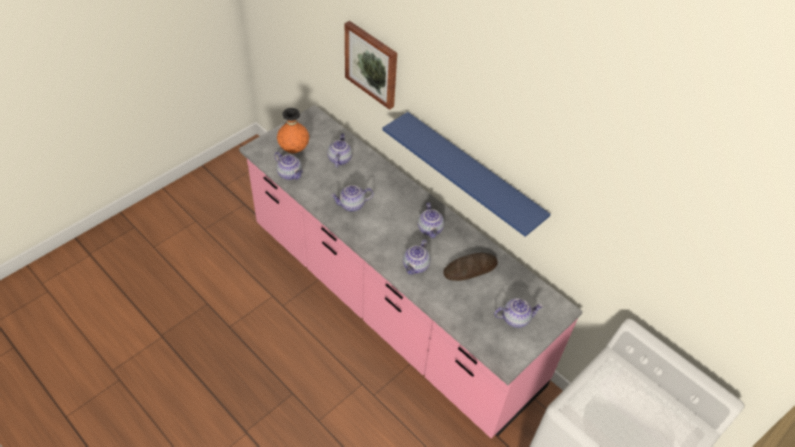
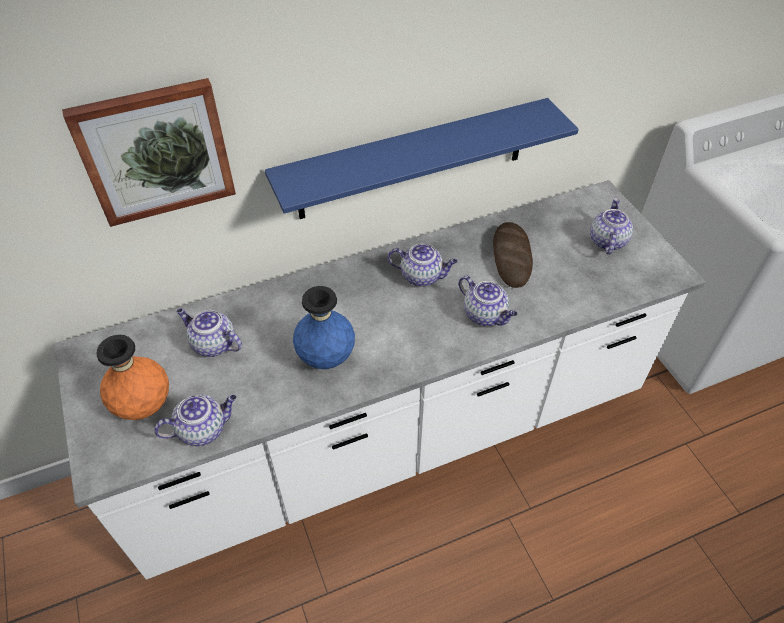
camera: 65 degrees left, 0 degrees up
(352, 205) = (326, 357): teapot -> blue vase
(391, 305) = (392, 435): pink counter -> white counter

